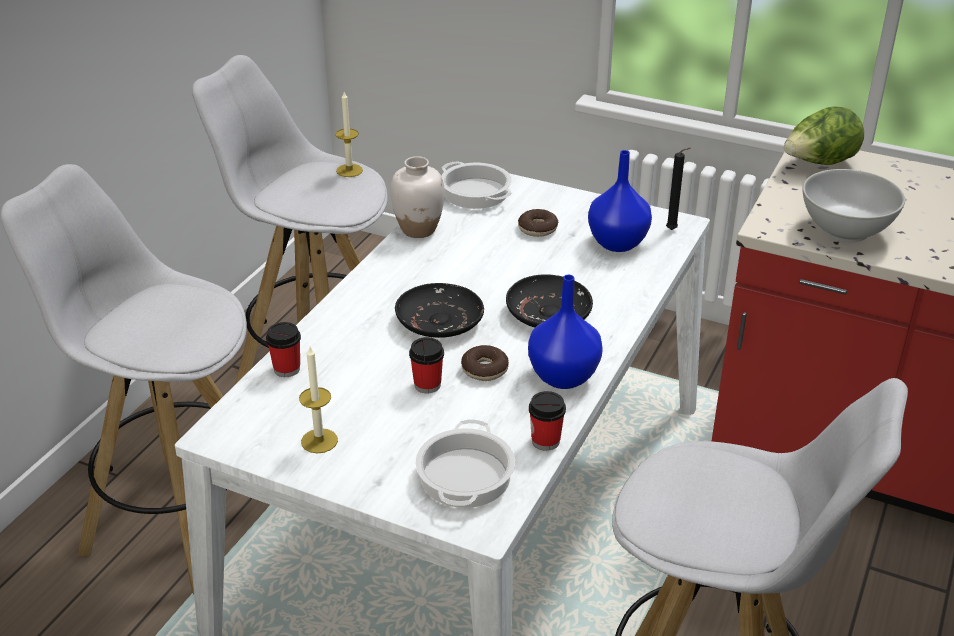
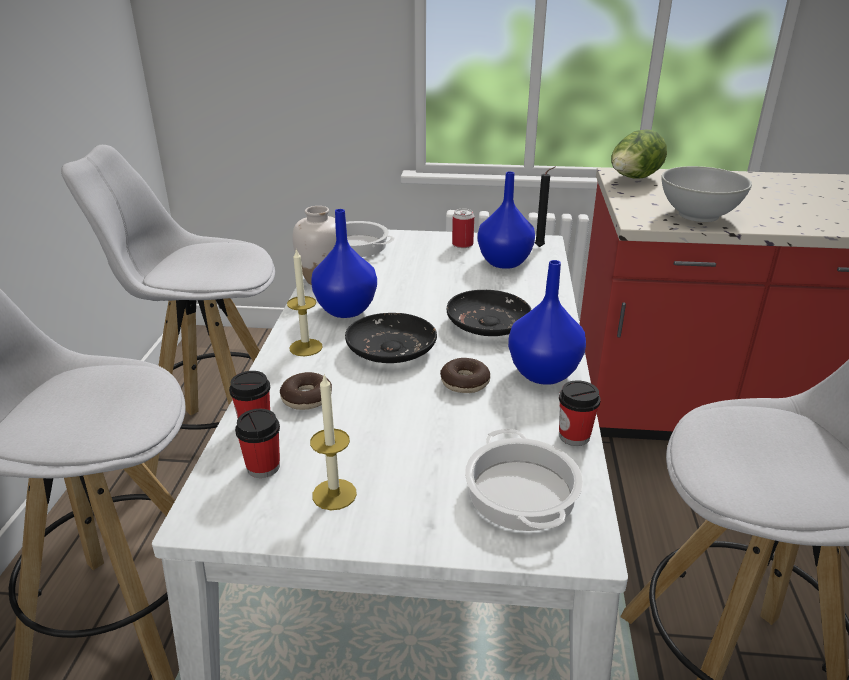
camera: 20 degrees left, 5 degrees down
(349, 170) = (230, 245): candle -> candle (306, 347)
(421, 270) = (345, 310): none -> blue vase
(427, 385) = (418, 409): cup -> cup (263, 467)
(537, 229) = (429, 263): donut -> donut (307, 398)
(588, 211) = (462, 244): none -> can

